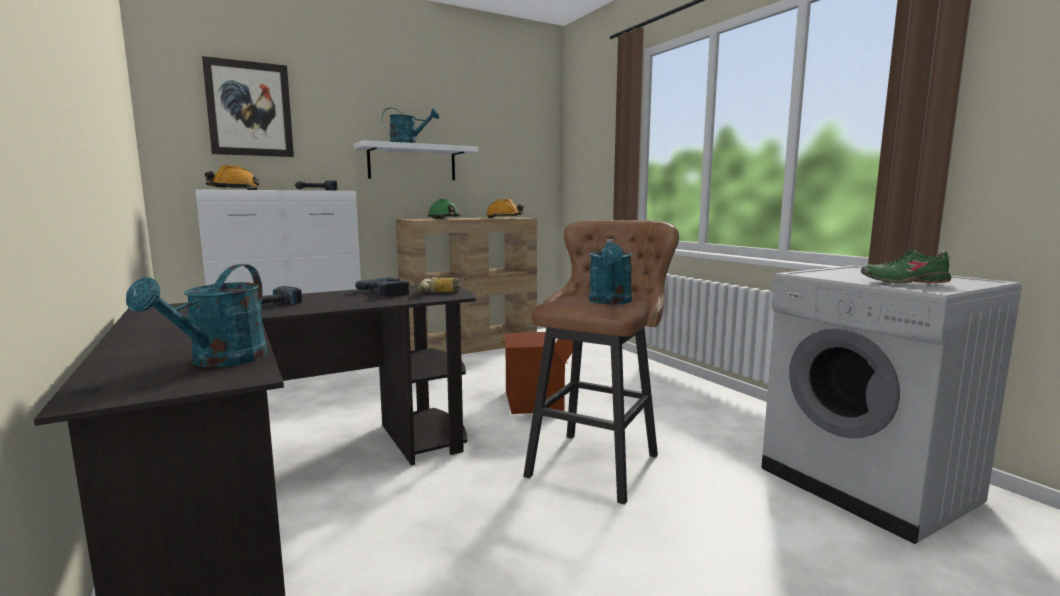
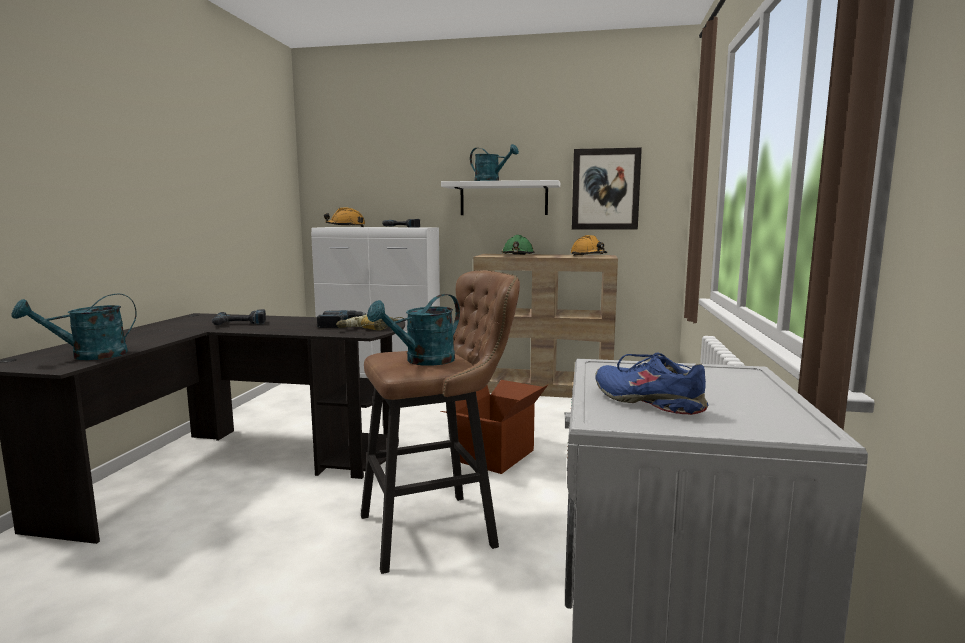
camera: 40 degrees right, 0 degrees up
(249, 109) = (369, 160): picture -> picture (605, 189)
(904, 282) = (647, 401): green shoe -> blue shoe

